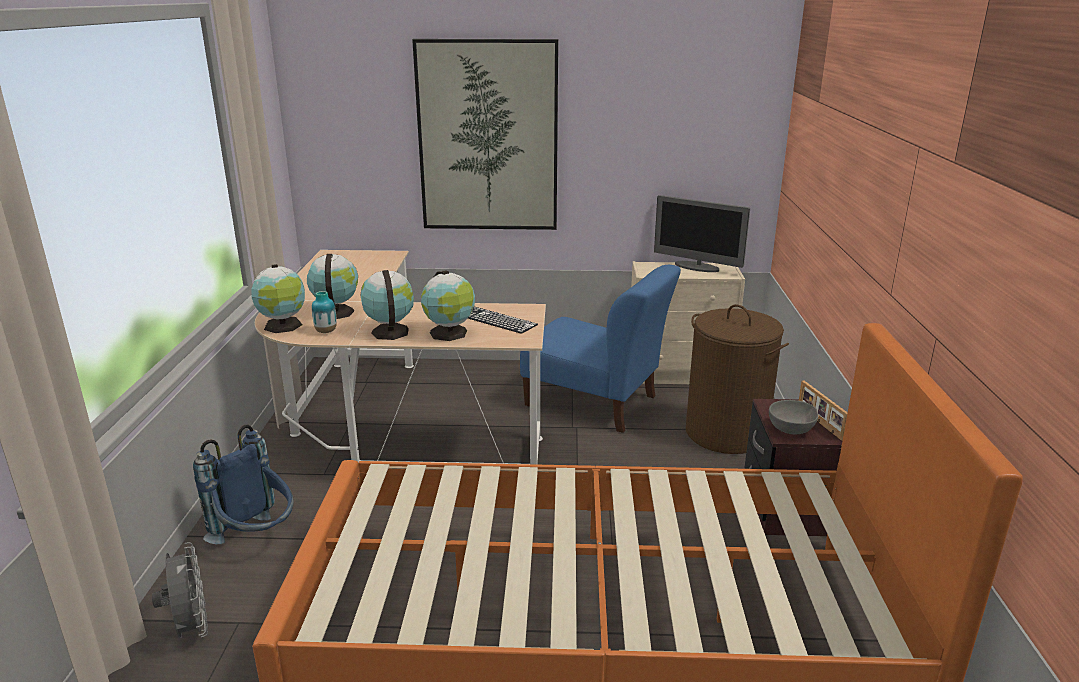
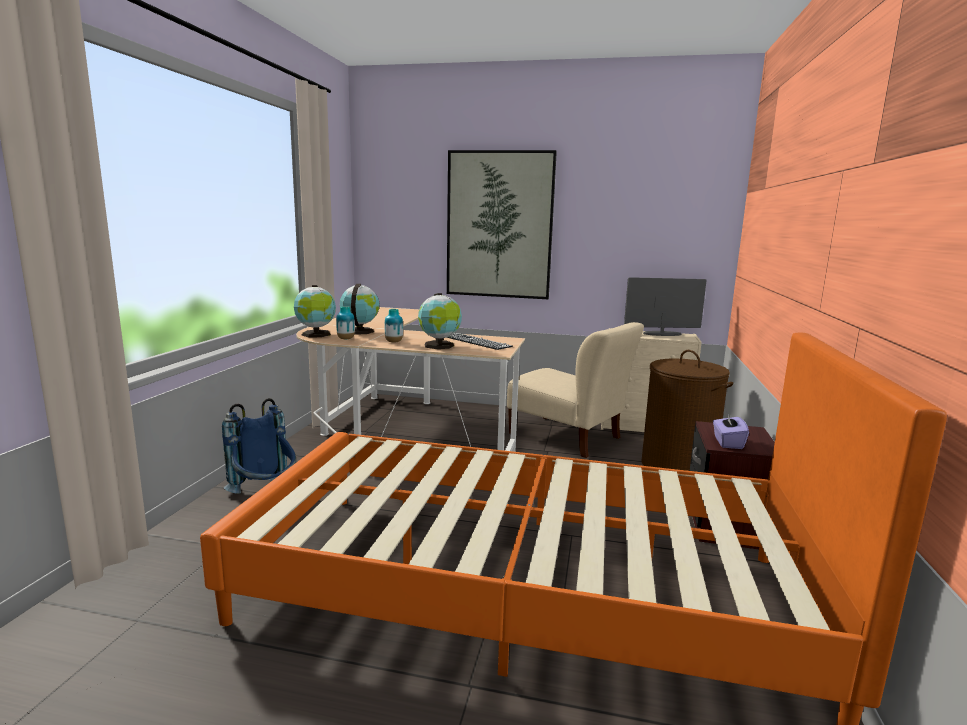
camera: 10 degrees right, 10 degrees down
(191, 628) = (186, 546): grey fan -> none
(389, 331) = (394, 342): globe -> vase
(595, 403) = (568, 437): blue chair -> beige chair
(697, 267) = (661, 334): monitor -> monitor turned 135 degrees clockwise
(792, 430) = (727, 442): grey bowl -> purple tissue box
(819, 422) = (754, 440): picture frame -> none

